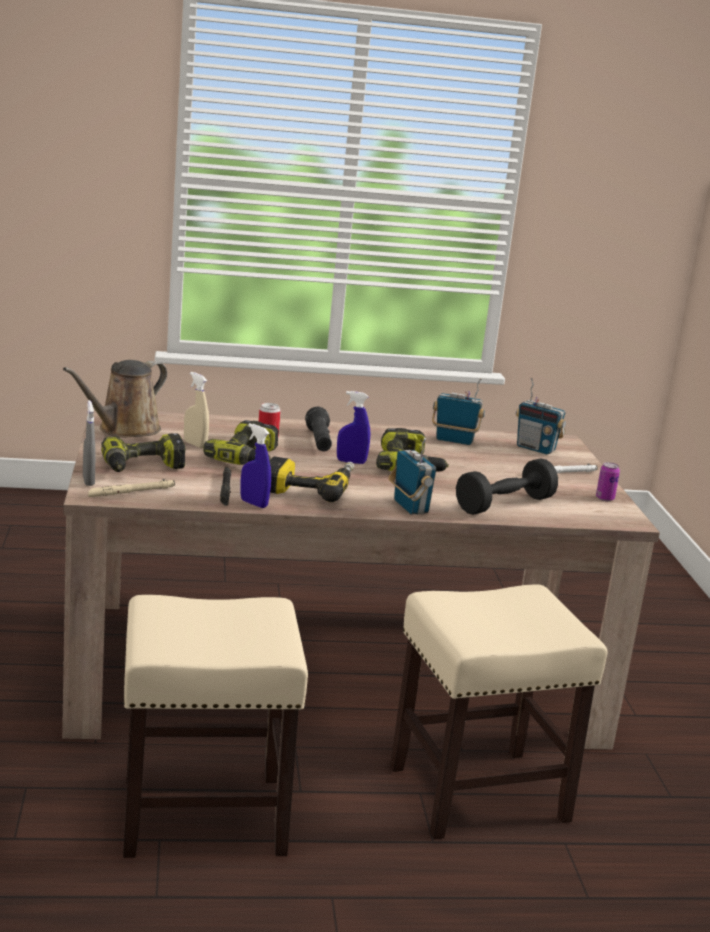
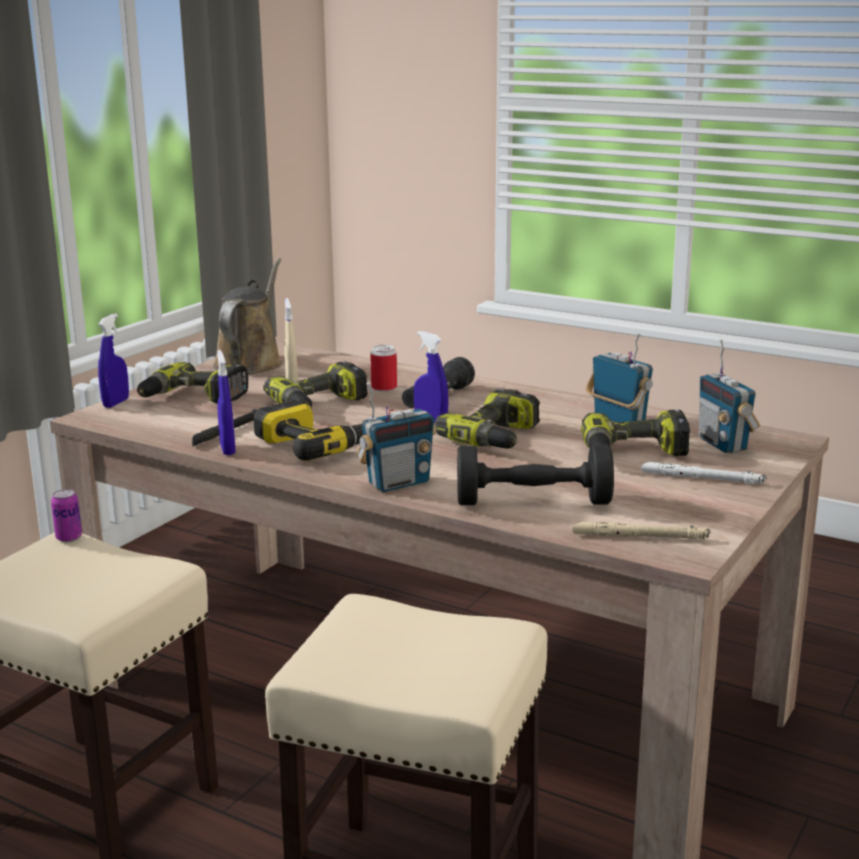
camera: 40 degrees right, 0 degrees up
(88, 481) = (116, 403): grey spray bottle -> blue spray bottle
(124, 430) = (251, 362): brown watering can -> brown watering can turned 120 degrees clockwise
(131, 492) = (132, 419): beige flashlight -> beige flashlight (640, 537)
(409, 507) = (398, 483): radio -> radio turned 45 degrees clockwise
(501, 462) = (633, 453): none -> power drill
(604, 498) = (706, 520): can -> can (69, 538)

